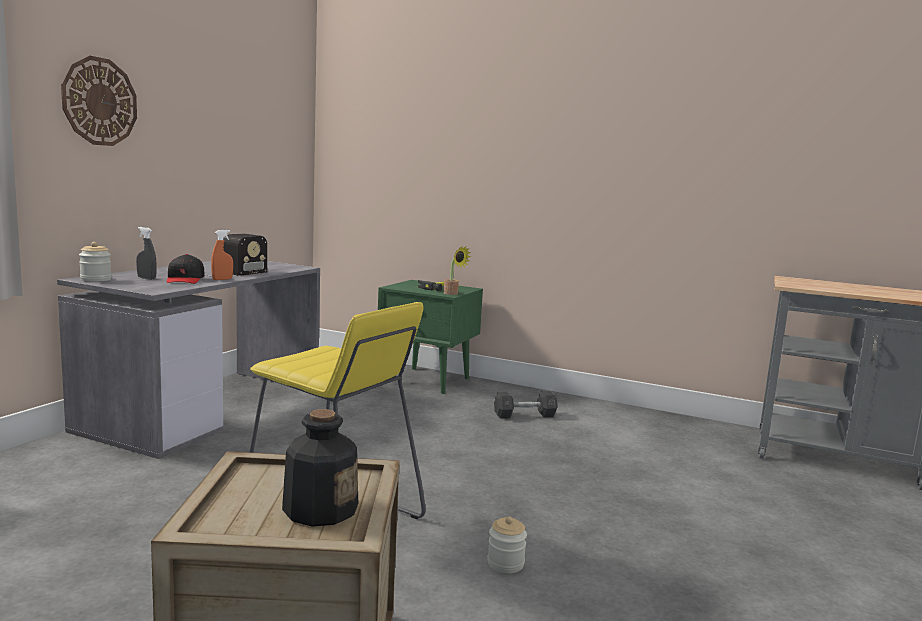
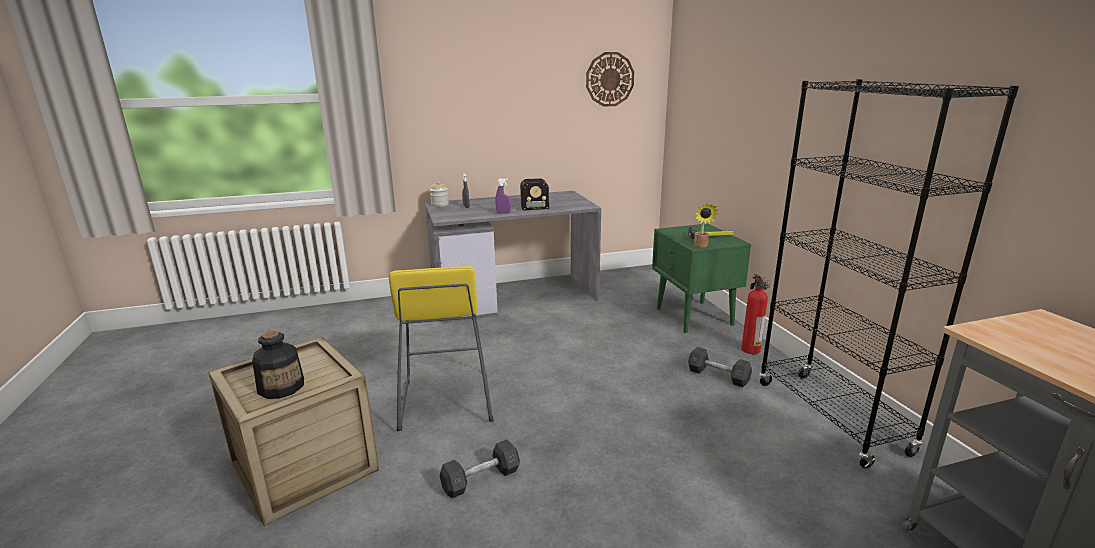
camera: 50 degrees right, 10 degrees up
(99, 101) = (454, 88): wall clock -> wall clock (609, 79)
(185, 279) = (482, 210): black cap -> none
(222, 279) = (503, 213): orange spray bottle -> purple spray bottle
(505, 563) = (481, 479): jar -> grey dumbbell
(510, 391) = (750, 349): none -> fire extinguisher
(630, 416) = (831, 417): none -> black bookcase

